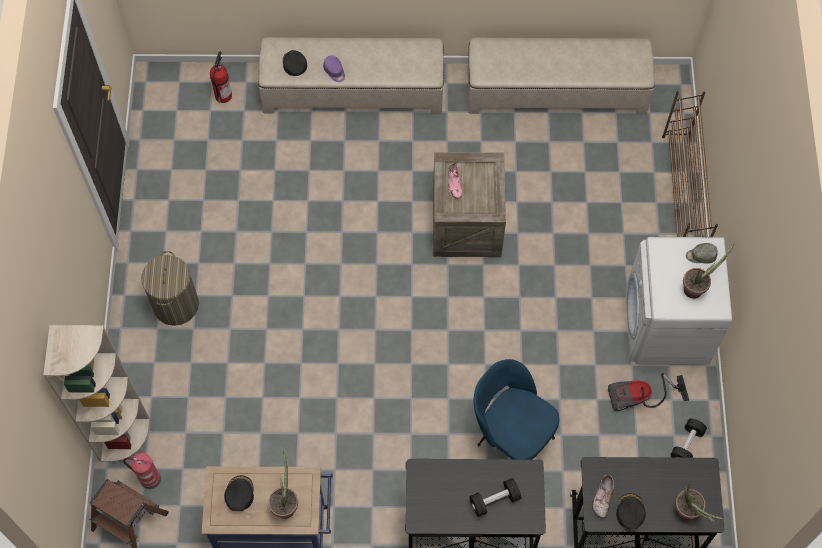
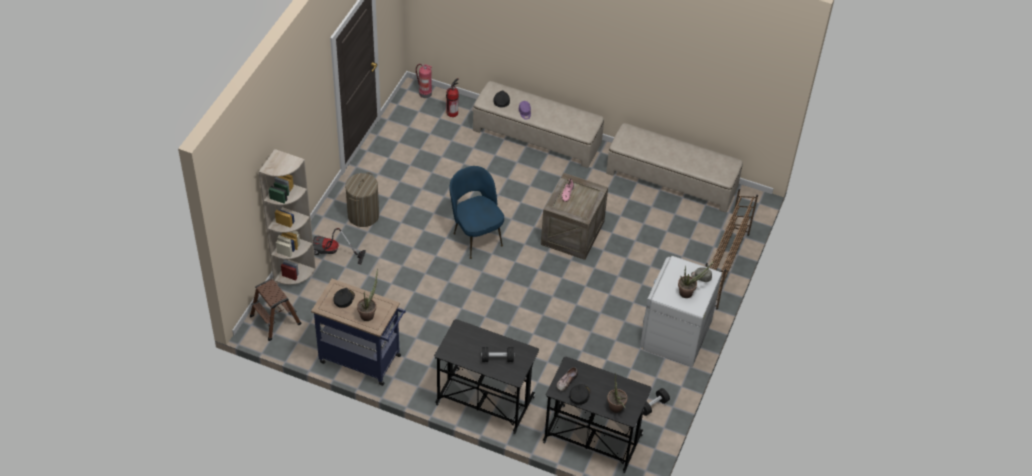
camera: 20 degrees right, 15 degrees down
(149, 479) = (298, 302): fire extinguisher -> fire extinguisher (424, 93)
(511, 437) = (538, 360): blue chair -> blue chair (476, 236)
(640, 398) = (635, 369): vacuum cleaner -> vacuum cleaner (332, 253)

